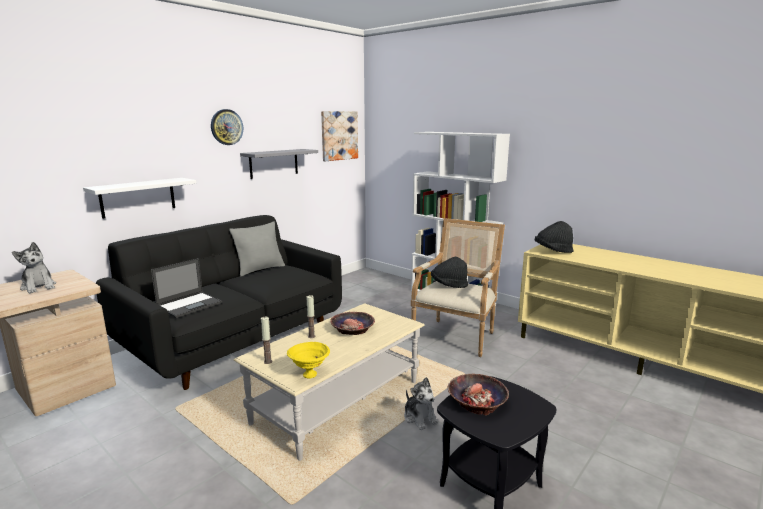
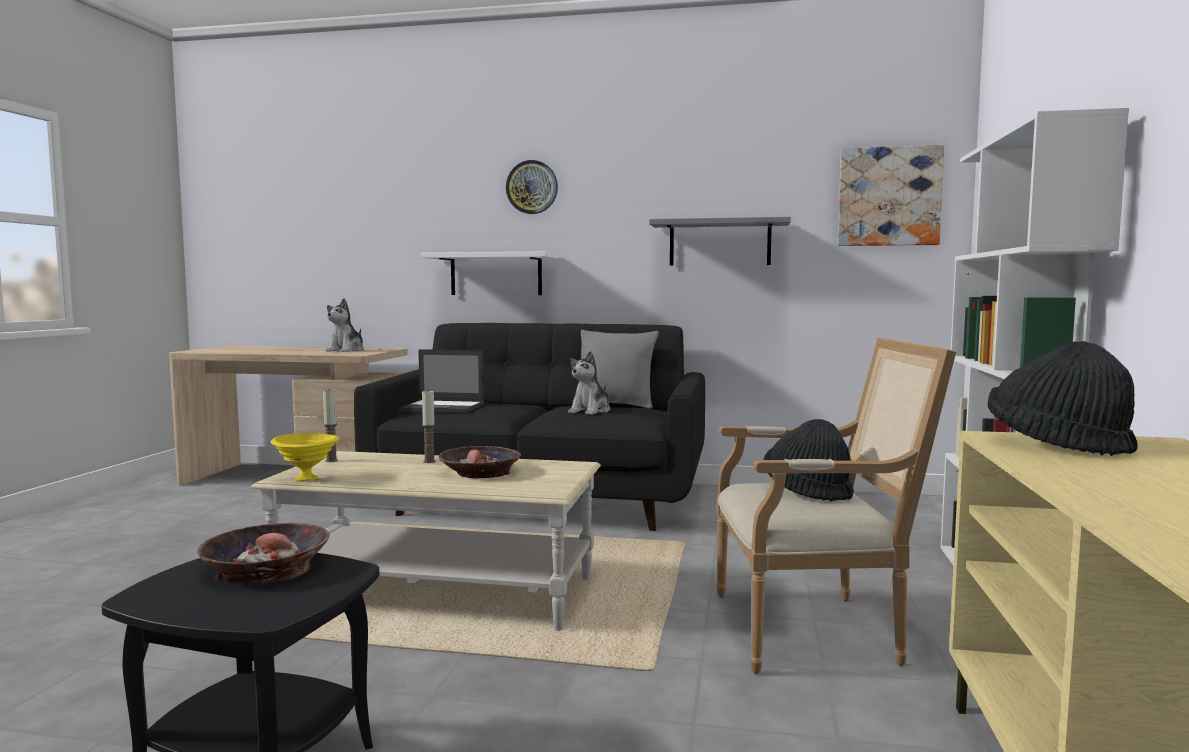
camera: 60 degrees right, 10 degrees down
(226, 127) = (635, 181): wall clock -> wall clock (532, 187)
(419, 418) = (442, 661): plush toy -> plush toy (590, 411)

